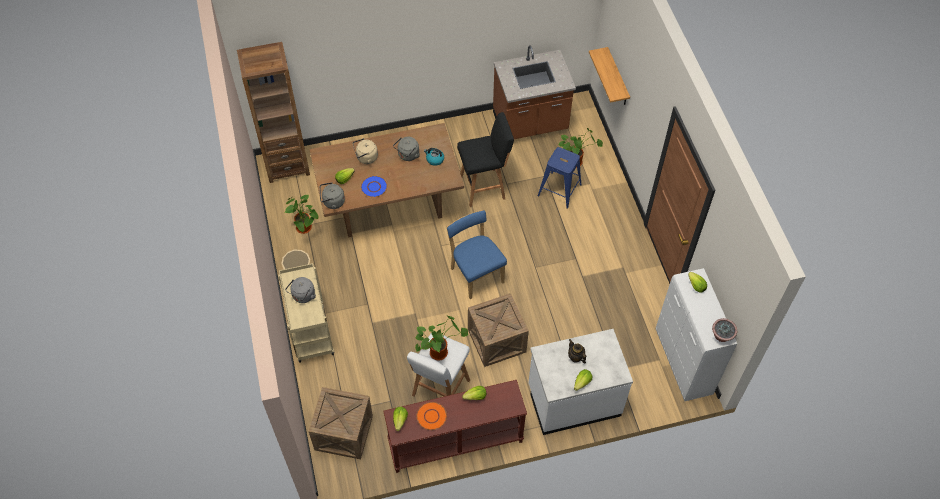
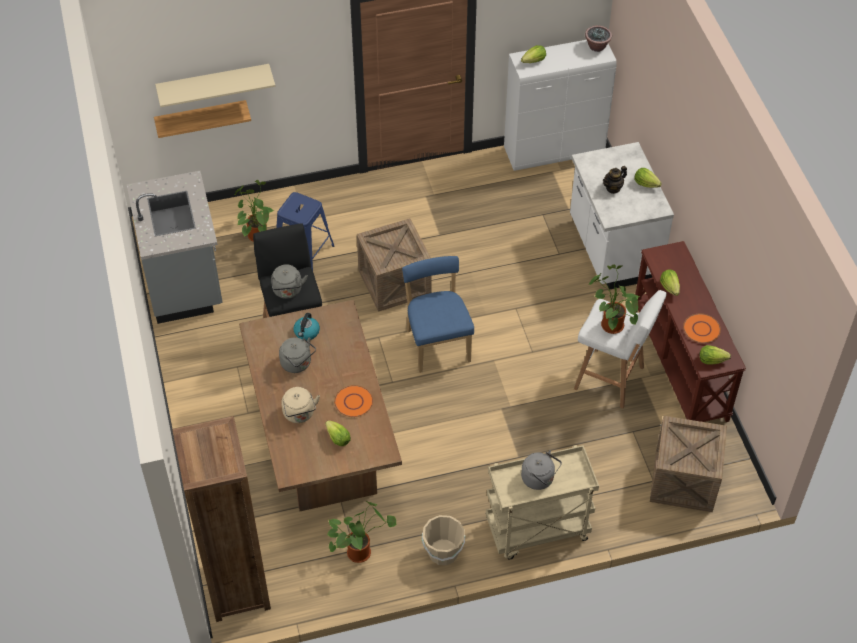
camera: 90 degrees left, 5 degrees down
(332, 202) = (380, 451): grey kettle -> grey kettle (288, 291)
(374, 187) = (354, 402): blue plate -> orange plate
(475, 273) = (437, 343): blue chair -> blue chair turned 105 degrees clockwise
(496, 340) = (537, 321): crate -> crate (394, 282)
(530, 123) = (185, 281): brown counter -> grey counter
(626, 66) = (214, 83): none -> beige shelf

